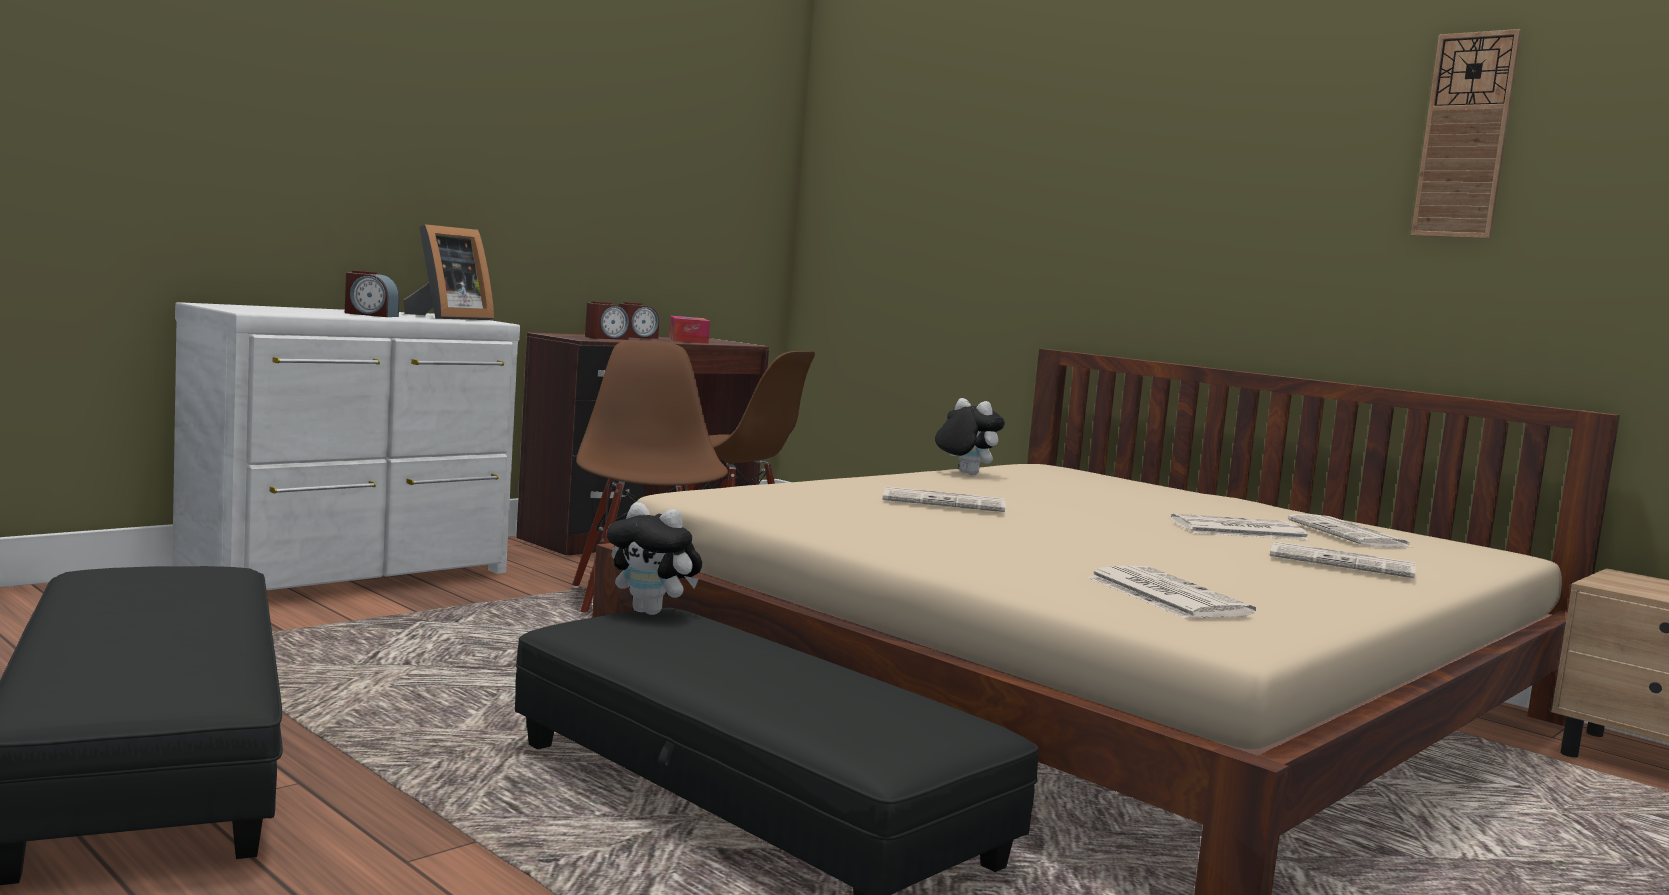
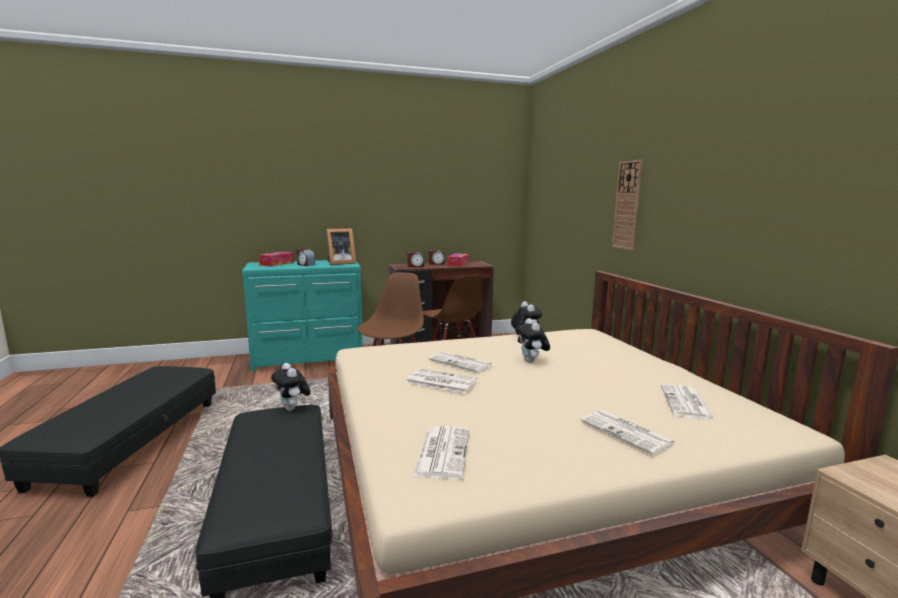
camera: 30 degrees right, 5 degrees up
(281, 309) = (277, 264): none -> tissue box
(352, 574) = (309, 358): white dresser -> turquoise dresser
(1049, 501) = (531, 361): none -> plush toy
(1237, 530) = (609, 393): newspaper -> newspaper (440, 381)
(1465, 136) = (805, 147): wall clock -> wall clock (627, 205)

